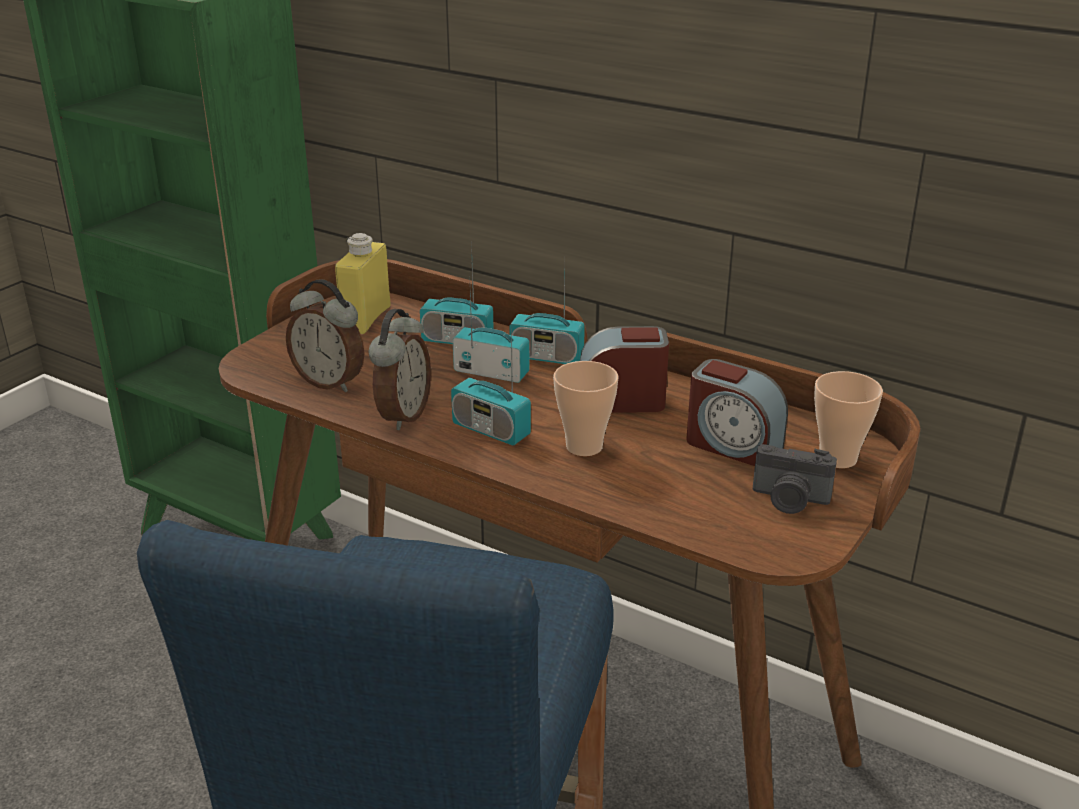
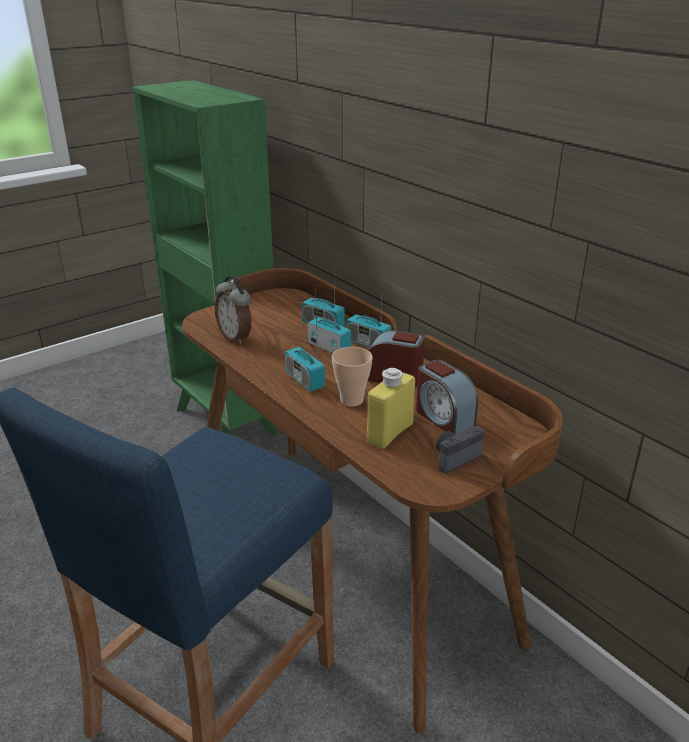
camera: 20 degrees right, 0 degrees up
(366, 319) = (280, 304): yellow bottle -> yellow bottle (390, 433)
(402, 415) = (261, 363): alarm clock -> none
(789, 500) = (455, 458): camera -> camera turned 105 degrees clockwise
(838, 458) = (506, 439): cup -> none

